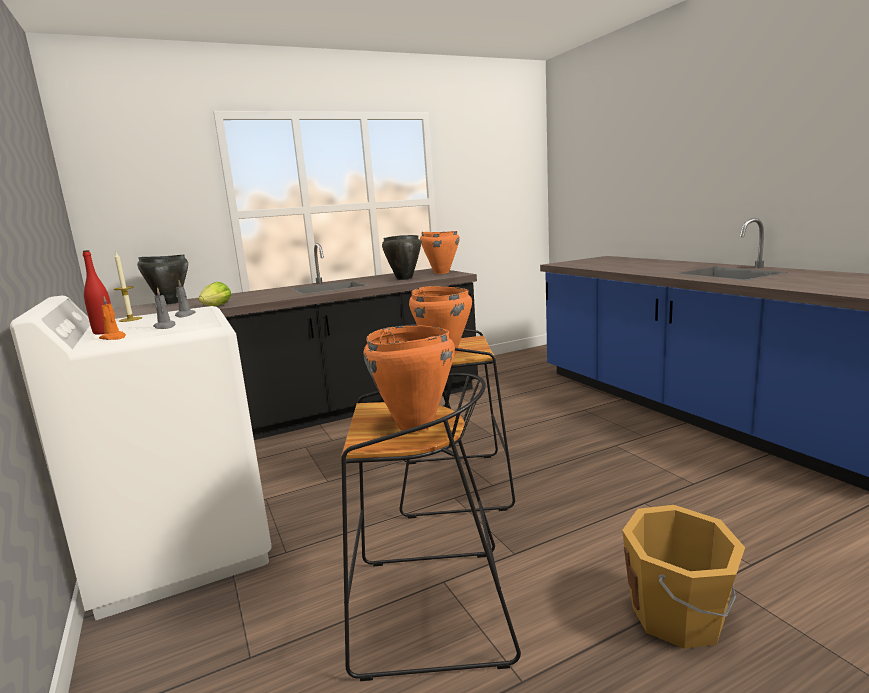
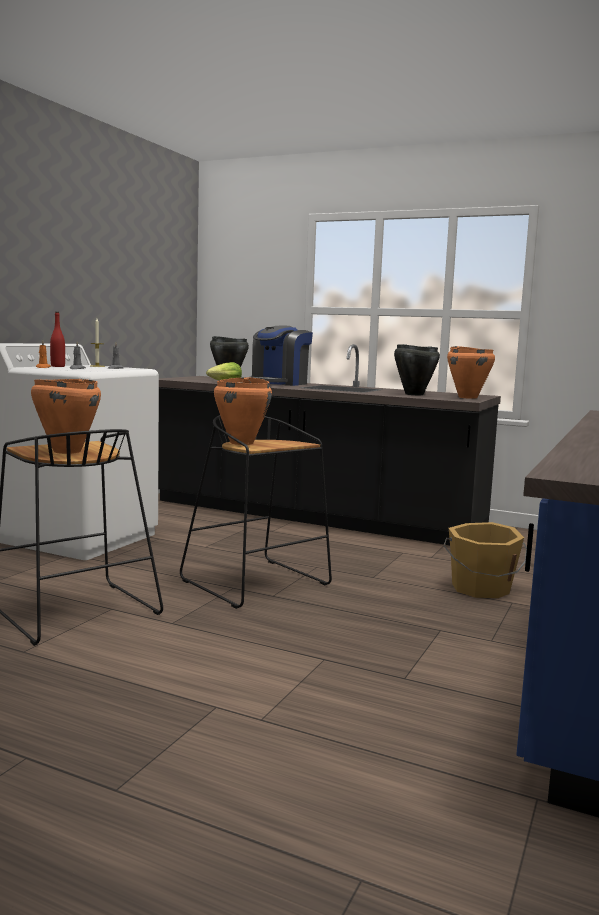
camera: 50 degrees right, 5 degrees down
(254, 295) = (279, 383): none -> coffee machine
(679, 616) = (142, 694): orange bucket -> orange bucket (480, 589)

